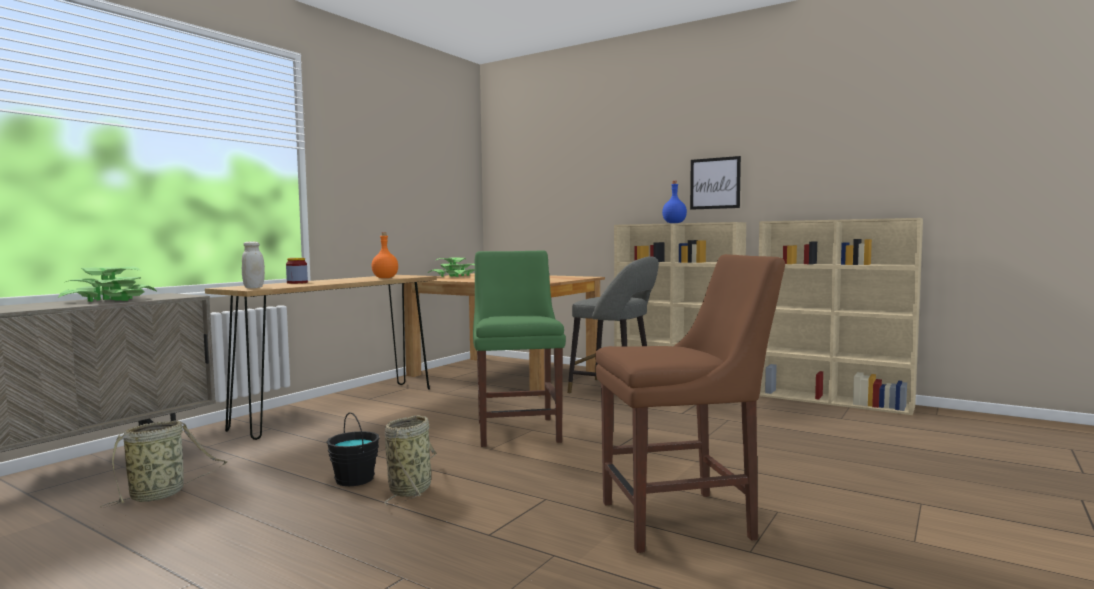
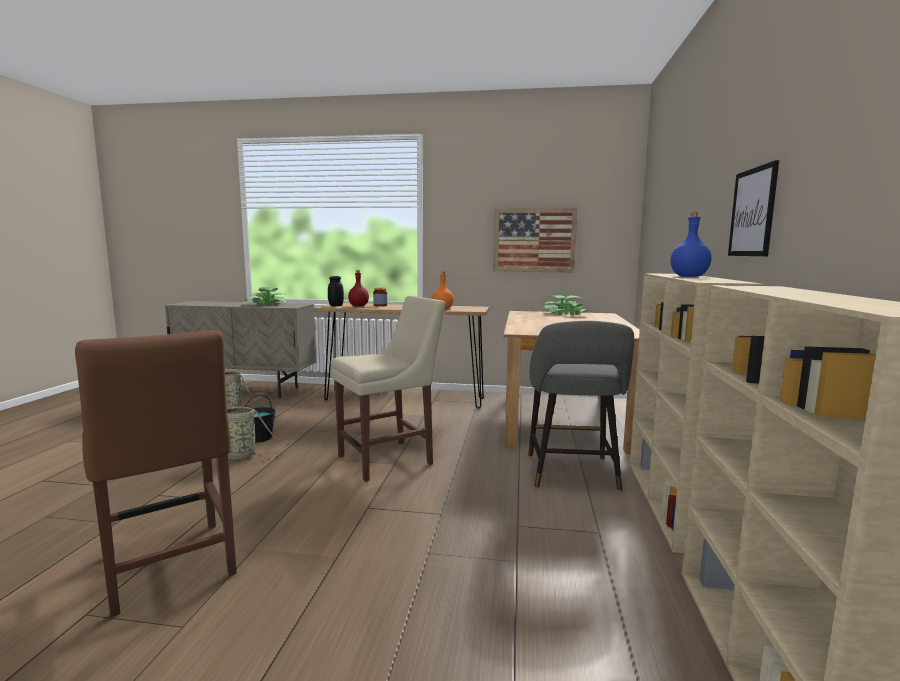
camera: 65 degrees right, 5 degrees up
(254, 287) = (336, 306): white jar -> black jar
(283, 285) = (358, 306): none -> red bottle
(413, 199) = (534, 240): none -> picture
(518, 430) = (390, 459): green chair -> beige chair

